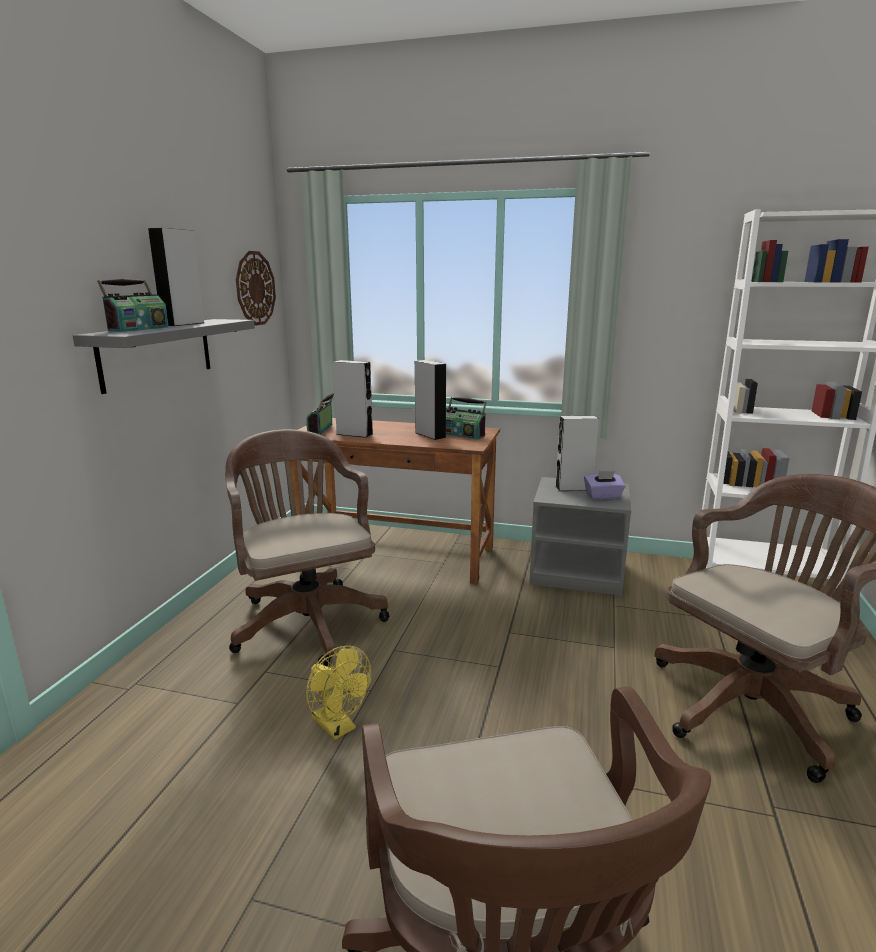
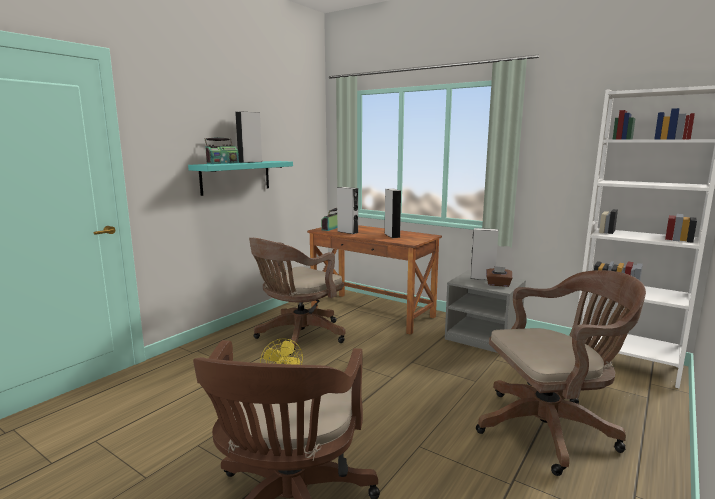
camera: 20 degrees right, 5 degrees down
(157, 353) = (236, 177): grey shelf -> turquoise shelf
(255, 288) = (304, 144): wall clock -> none
(306, 619) = (298, 336): brown office chair -> brown office chair turned 135 degrees counterclockwise
(463, 434) = (413, 237): radio -> none
(603, 496) = (498, 284): purple tissue box -> brown tissue box

